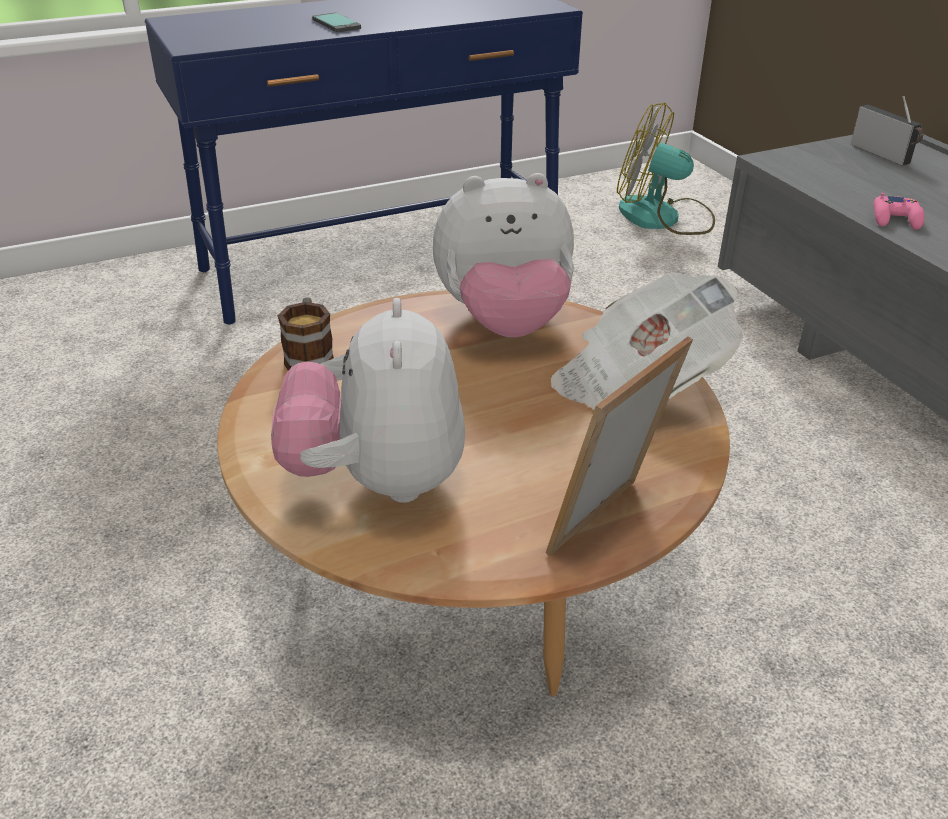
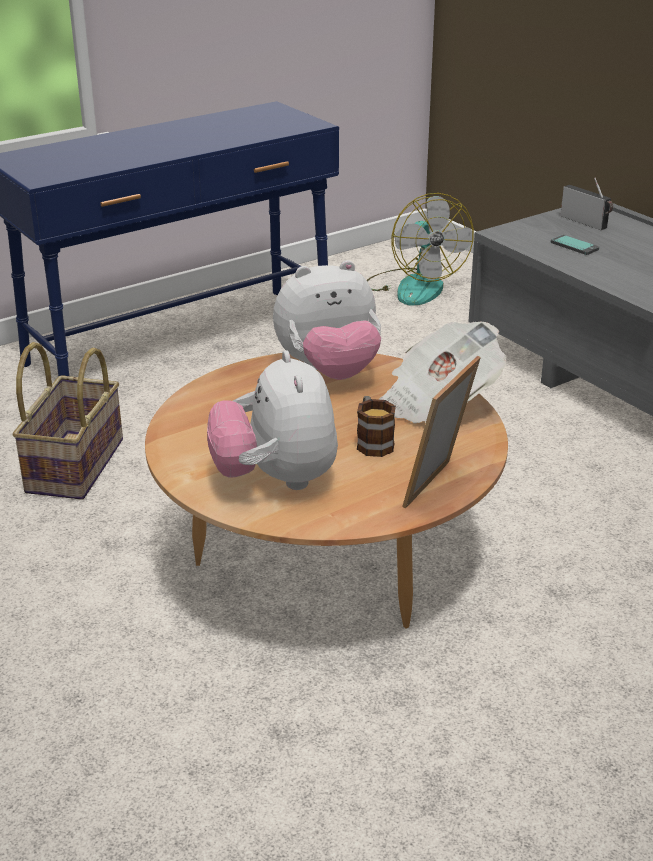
camera: 10 degrees left, 5 degrees down
(209, 398) = (73, 465): none -> basket
(310, 357) = (194, 408): mug -> mug (372, 442)
(336, 24) = (146, 151): phone -> phone (574, 246)
(663, 218) = (413, 286): fan -> fan turned 120 degrees counterclockwise
(896, 219) = (600, 272): pink game controller -> none

